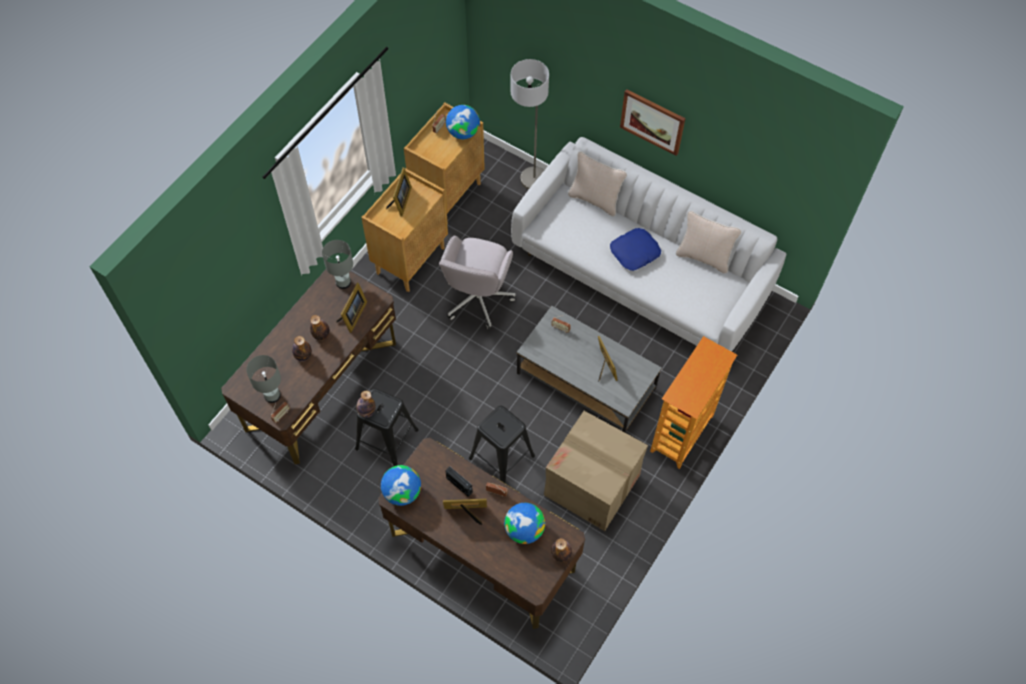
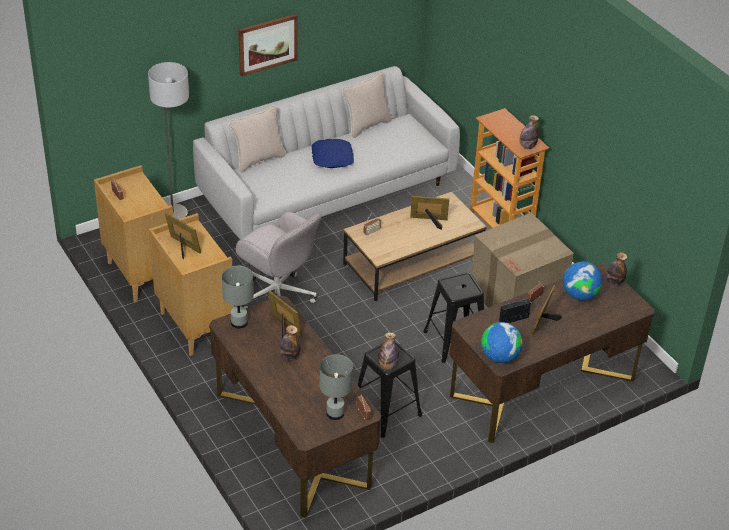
camera: 65 degrees left, 20 degrees down
(303, 356) = (304, 377): bottle -> bottle (527, 146)
(463, 133) = (138, 184): globe -> none
(586, 380) = (412, 262): grey coffee table -> brown coffee table

